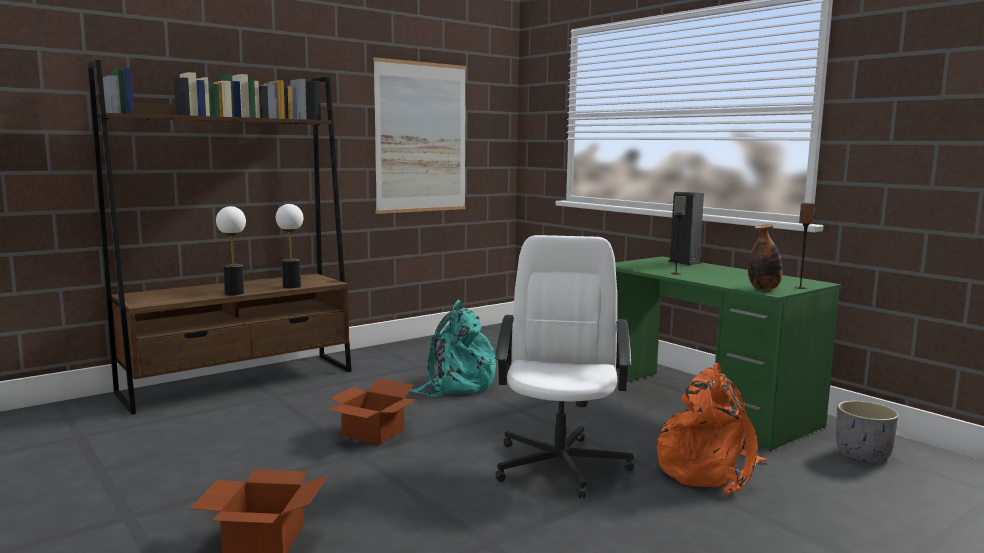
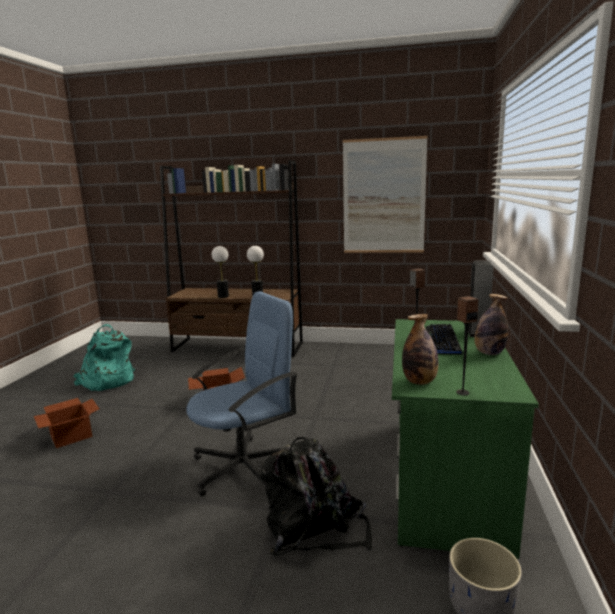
camera: 50 degrees right, 5 degrees up
(455, 385) = (321, 385): turquoise backpack -> turquoise backpack (107, 381)
(560, 464) = (245, 467): white office chair -> blue office chair
(683, 269) = (443, 340): none -> keyboard
(709, 469) = (314, 528): orange backpack -> black backpack
(734, 270) = (489, 353): none -> bottle

